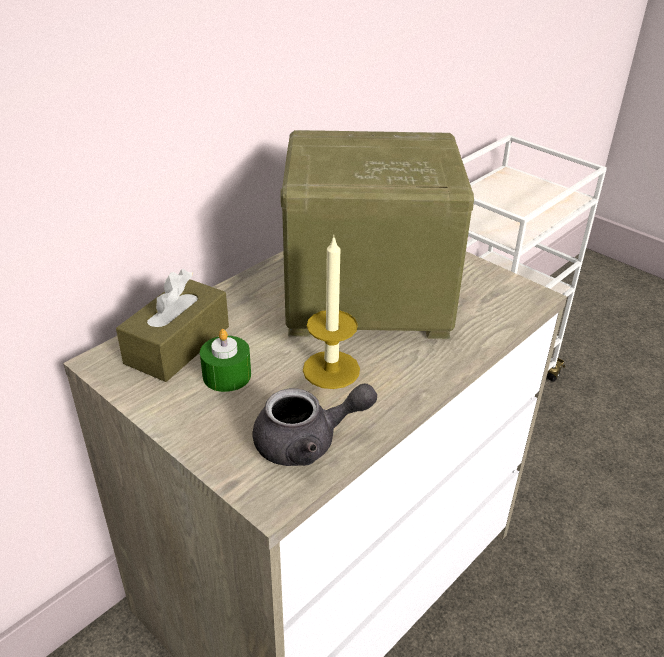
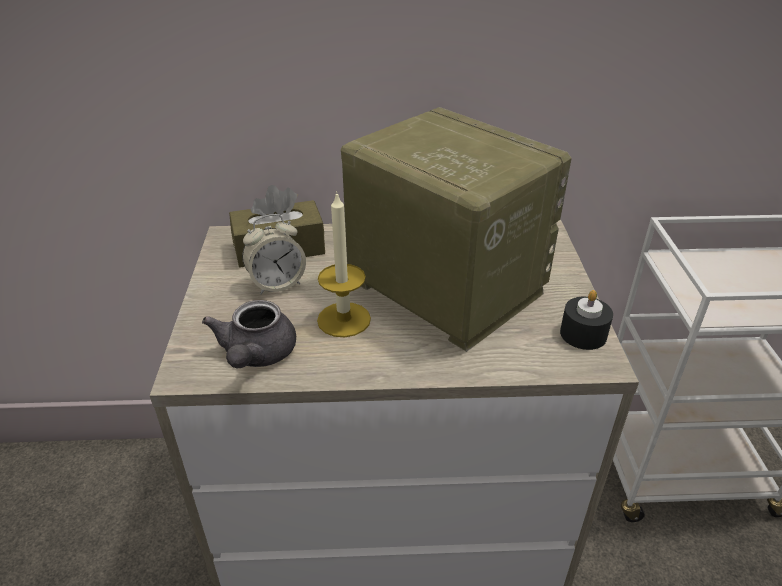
camera: 45 degrees right, 0 degrees up
(227, 375) = (277, 284): green candle -> alarm clock
(307, 442) = (256, 355): grey teapot -> grey teapot turned 60 degrees clockwise
(498, 283) = (583, 334): none -> black candle

